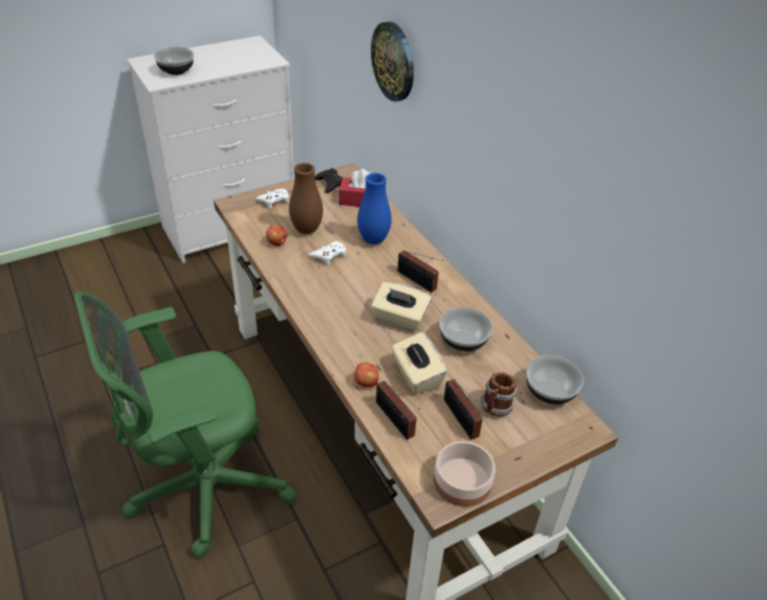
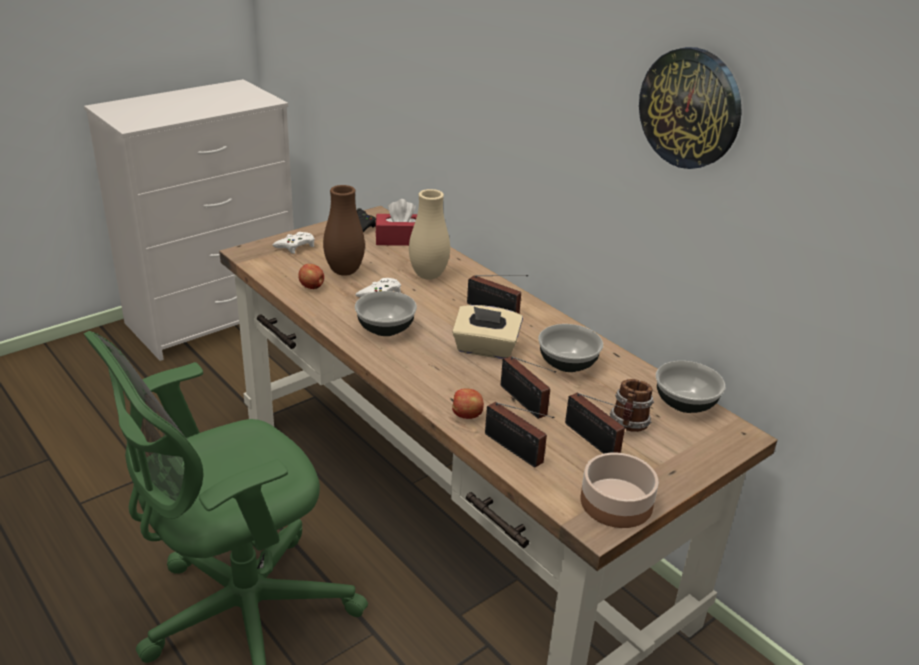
camera: 10 degrees left, 10 degrees down
(176, 71) = (150, 114): bowl -> bowl (385, 329)
(373, 240) = (428, 275): blue vase -> beige vase
(394, 61) = (434, 66): wall clock -> wall clock (690, 108)
(416, 376) = (524, 402): beige tissue box -> radio

